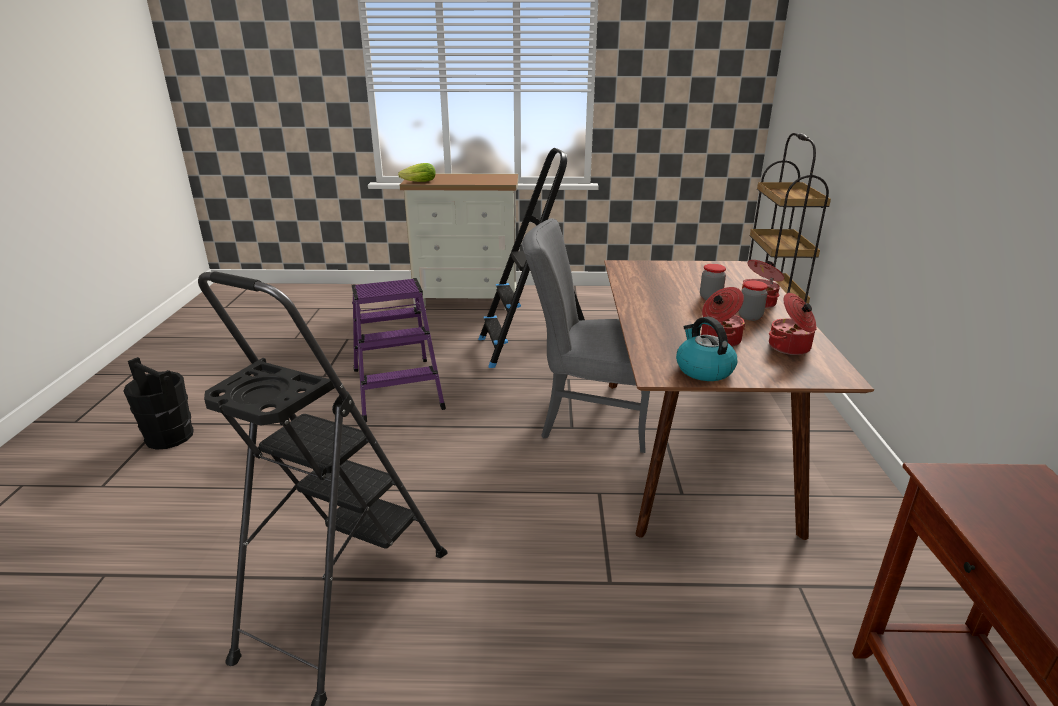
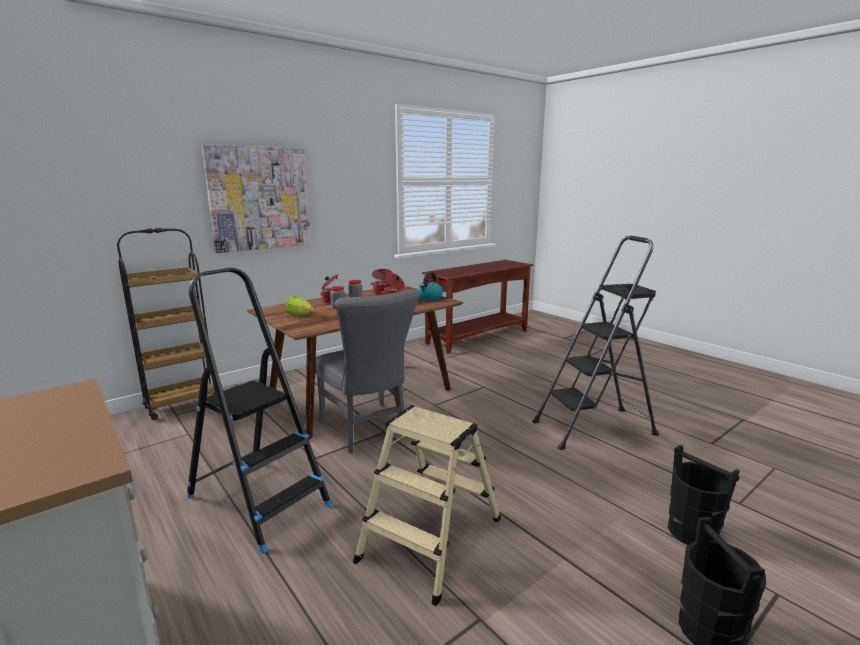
camera: 130 degrees left, 10 degrees down
(175, 502) = (693, 532): none -> black bucket
(397, 387) = (431, 538): purple step ladder -> beige step ladder
(417, 182) = (101, 457): lettuce -> lettuce (300, 315)
(912, 121) = (259, 198): none -> picture

